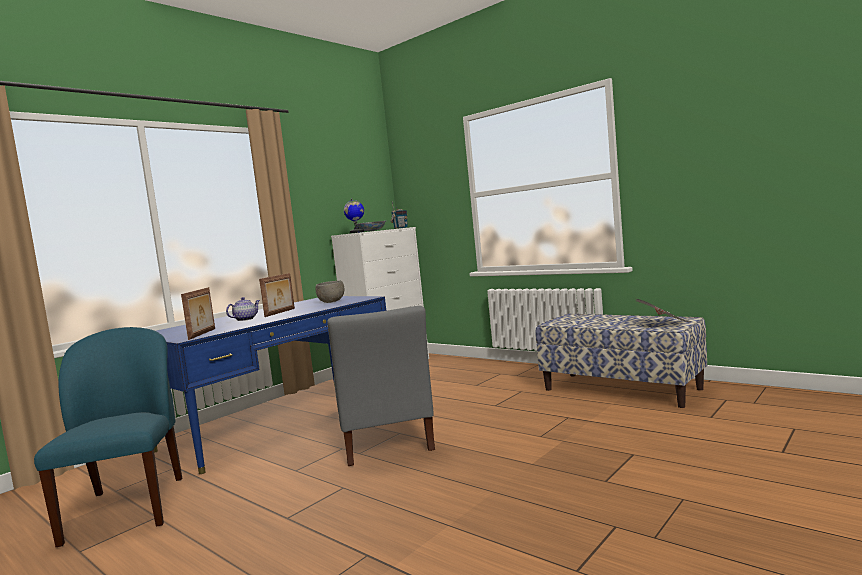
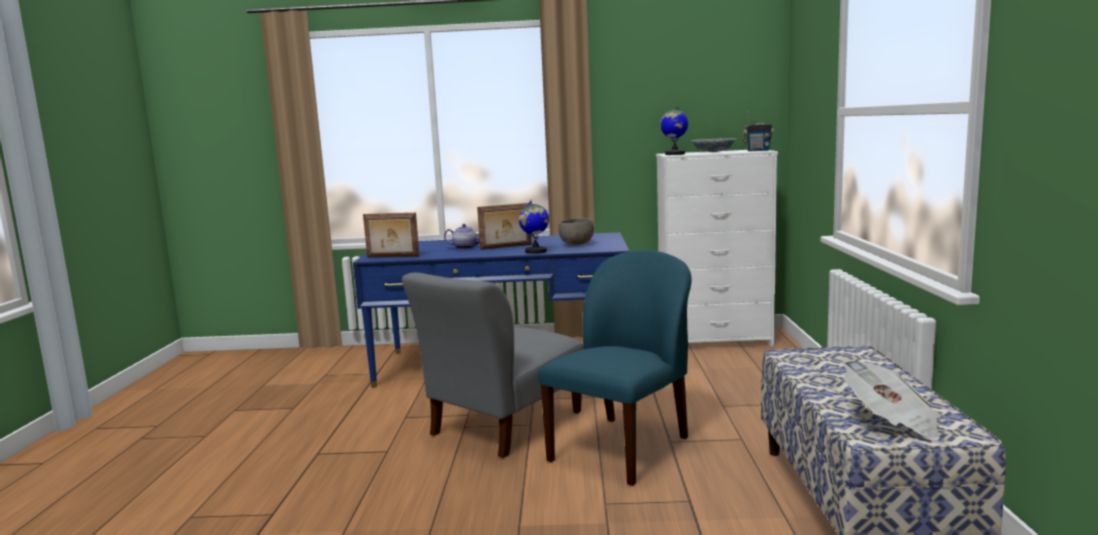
camera: 50 degrees right, 5 degrees up
(128, 508) = (301, 392): blue chair -> blue chair (621, 448)
(203, 334) = (392, 257): picture frame -> picture frame turned 45 degrees clockwise
(321, 308) = (535, 251): none -> globe

